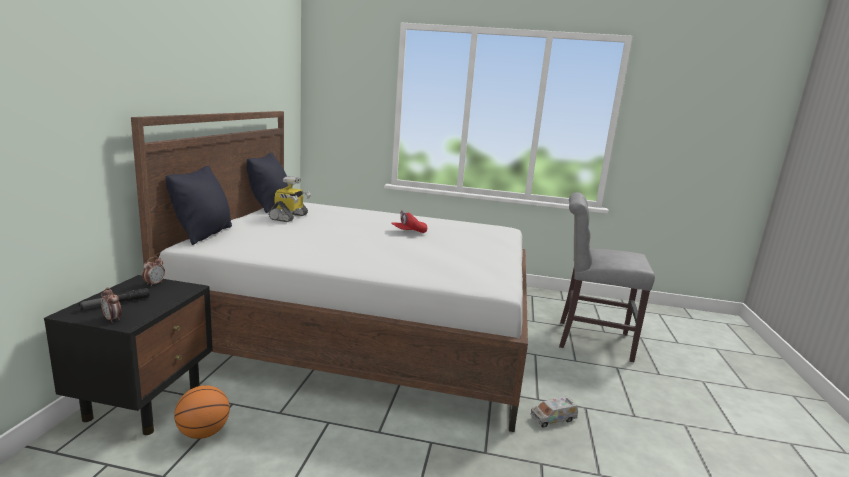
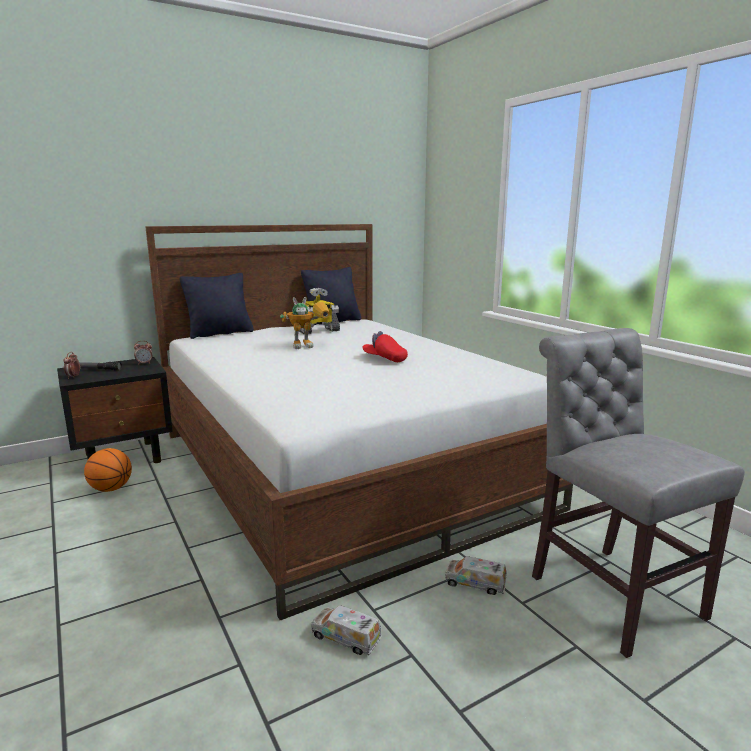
camera: 50 degrees right, 0 degrees up
(326, 231) = (310, 345): none -> toy robot
(547, 362) = (475, 583): none -> toy truck

